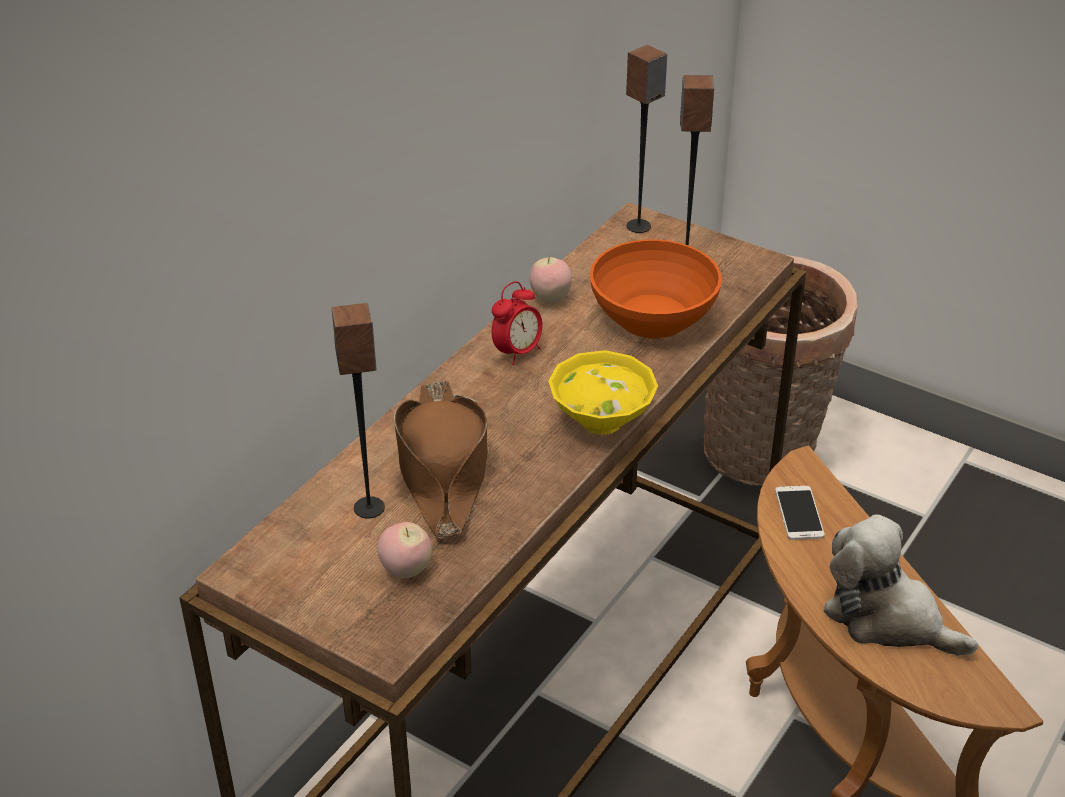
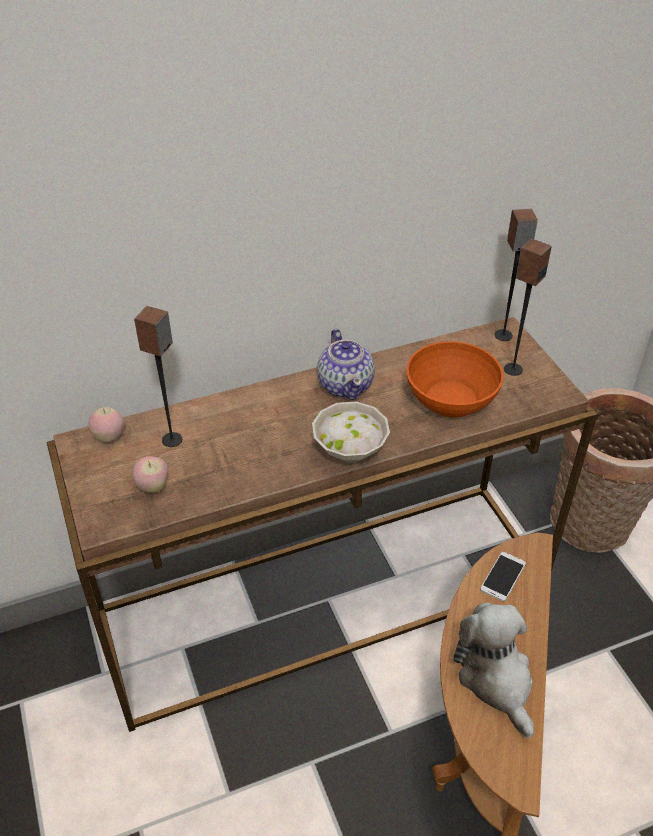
camera: 35 degrees right, 5 degrees up
(442, 469) = (232, 436): brown hat -> none
(517, 352) = (346, 385): alarm clock -> teapot
(550, 299) = (399, 359): apple -> apple (109, 437)
(602, 420) = (351, 452): yellow bowl -> white bowl

